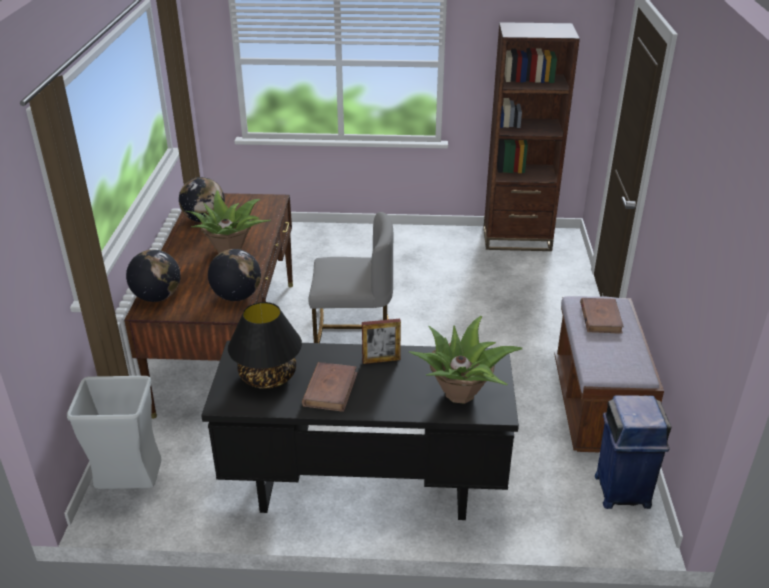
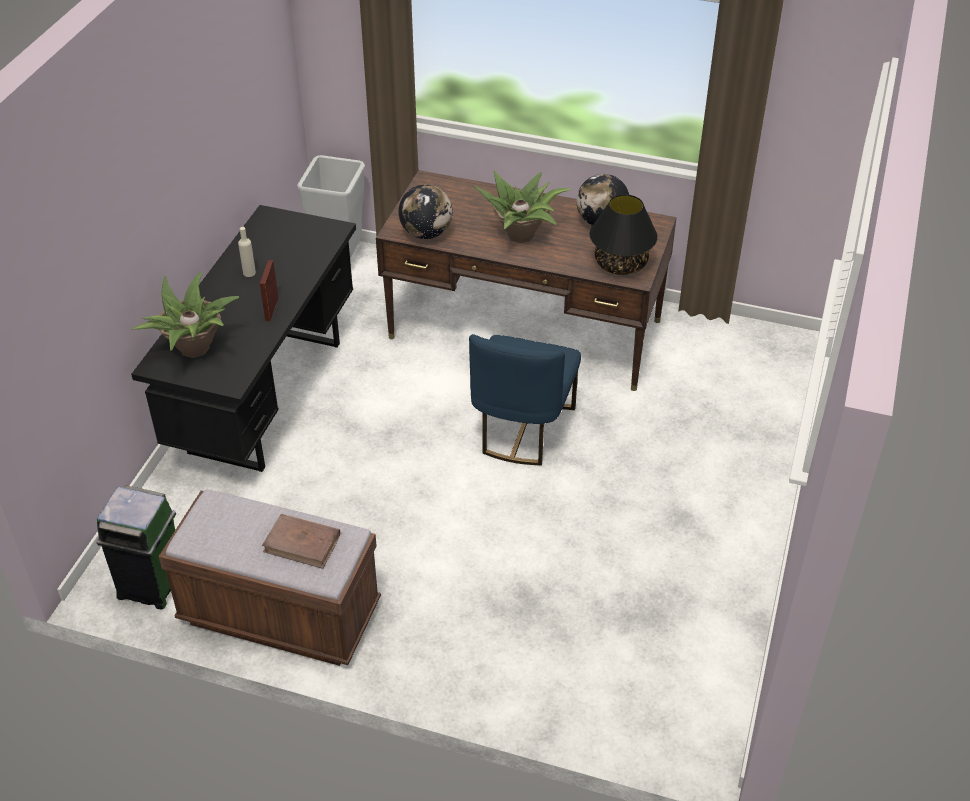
camera: 105 degrees right, 10 degrees up
(157, 297) = (448, 188): globe -> none
(268, 376) = (288, 241): black table lamp -> black table lamp (620, 264)
(330, 389) = (249, 273): brown book -> beige bottle
(352, 328) = (522, 429): grey chair -> blue chair
(517, 239) = (713, 671): brown bookcase -> none
(622, 490) = (152, 585): blue trash can -> green trash can

